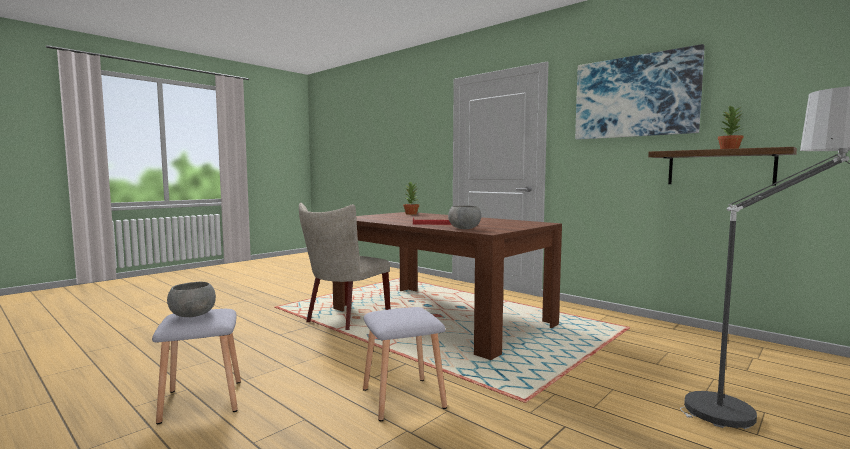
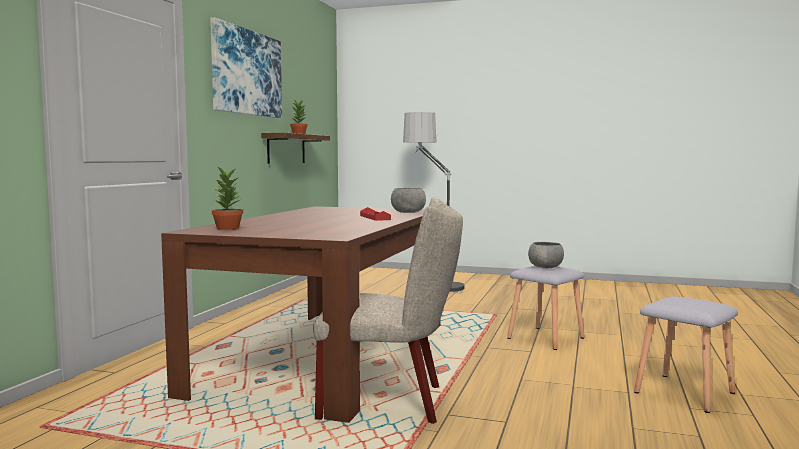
camera: 115 degrees left, 0 degrees up
(193, 315) = (692, 302): grey bowl -> grey bowl (545, 267)

